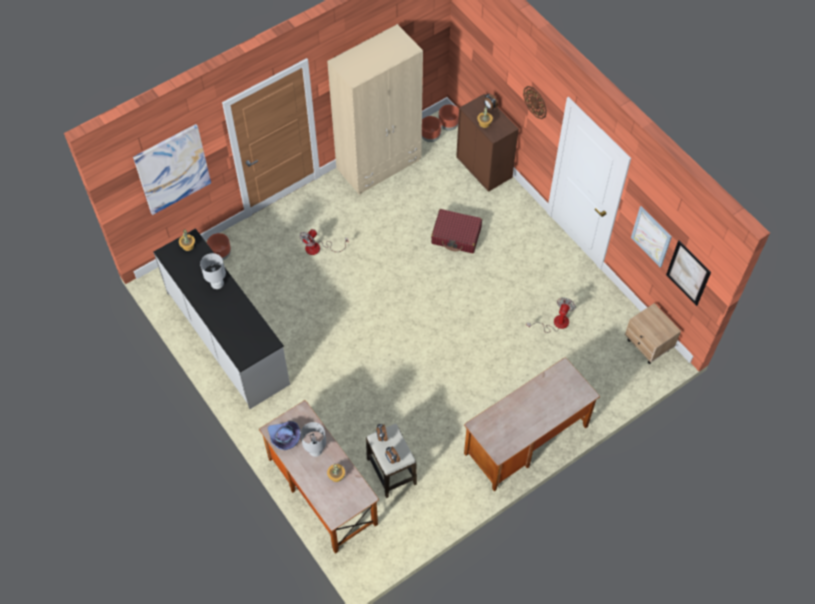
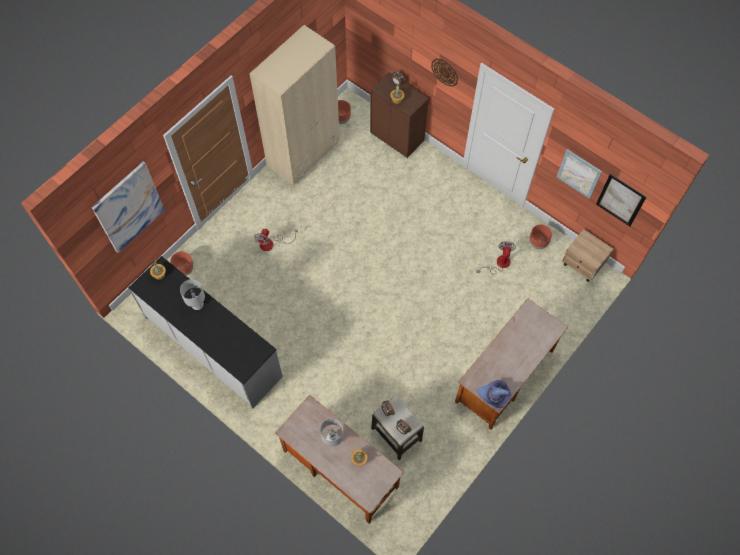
camera: 15 degrees left, 5 degrees up
(284, 437) = (301, 435): purple hat -> purple hat (494, 396)
(448, 126) = (354, 105): brown planter -> brown planter (538, 243)
(456, 235) = (390, 204): red suitcase -> none

